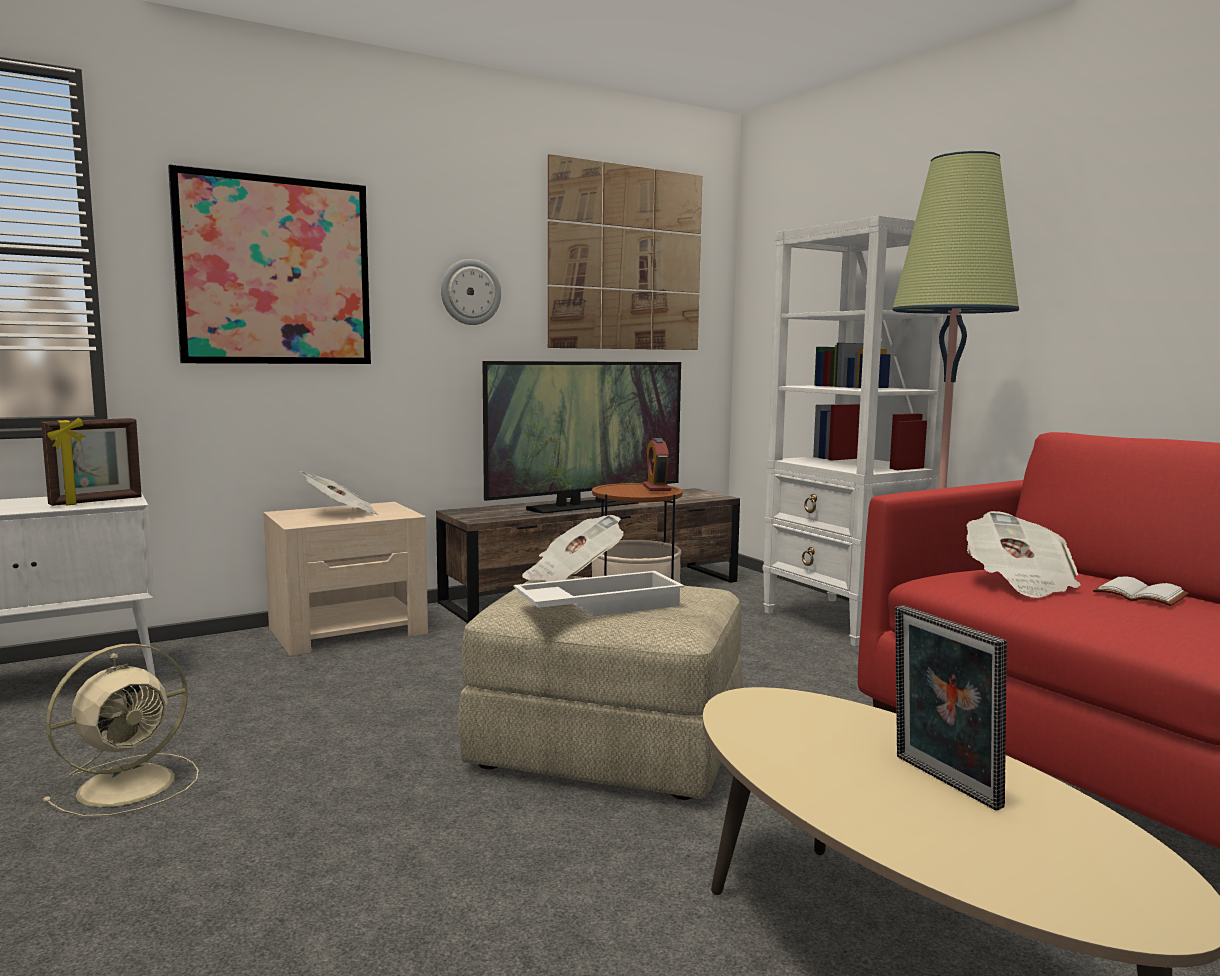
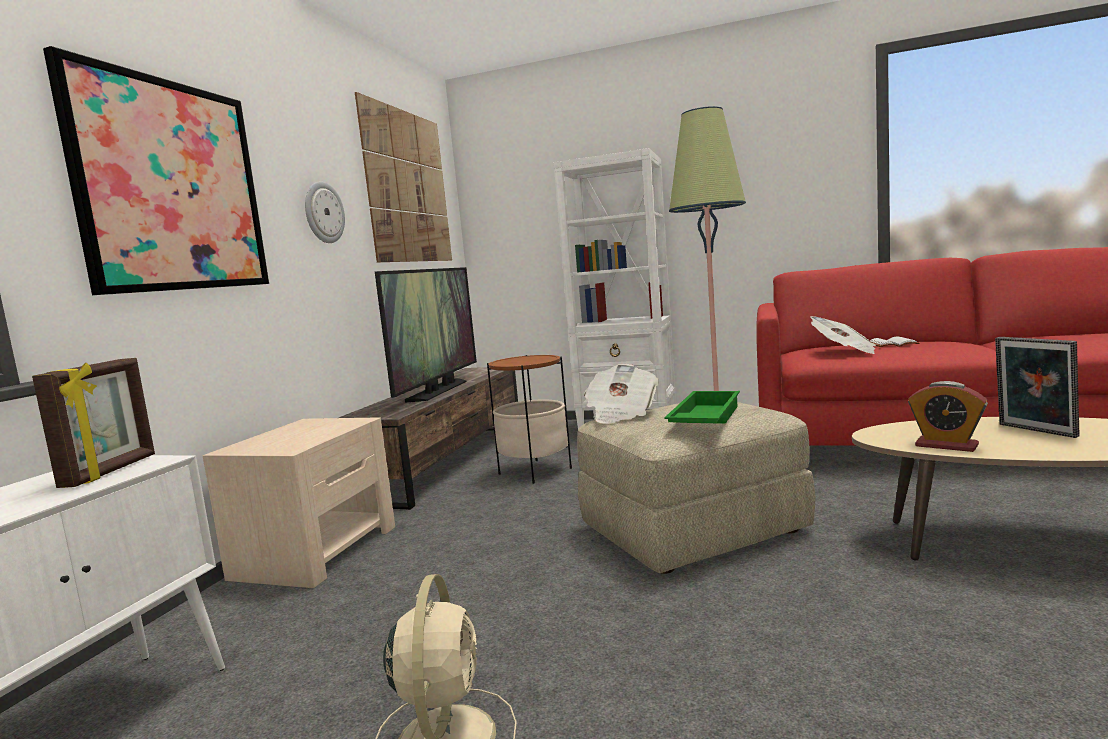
camera: 40 degrees left, 0 degrees up
(341, 513) = (296, 434): newspaper -> none
(599, 605) = (703, 419): white tray -> green tray
(656, 488) = (533, 356): alarm clock -> alarm clock (946, 445)
(941, 783) = (1034, 431): picture frame -> picture frame turned 45 degrees clockwise

